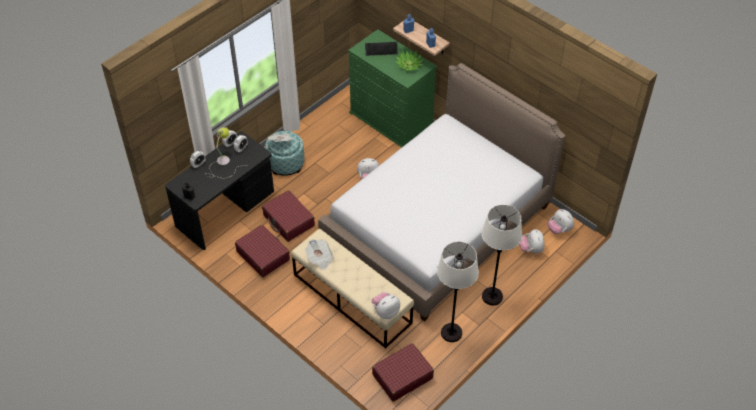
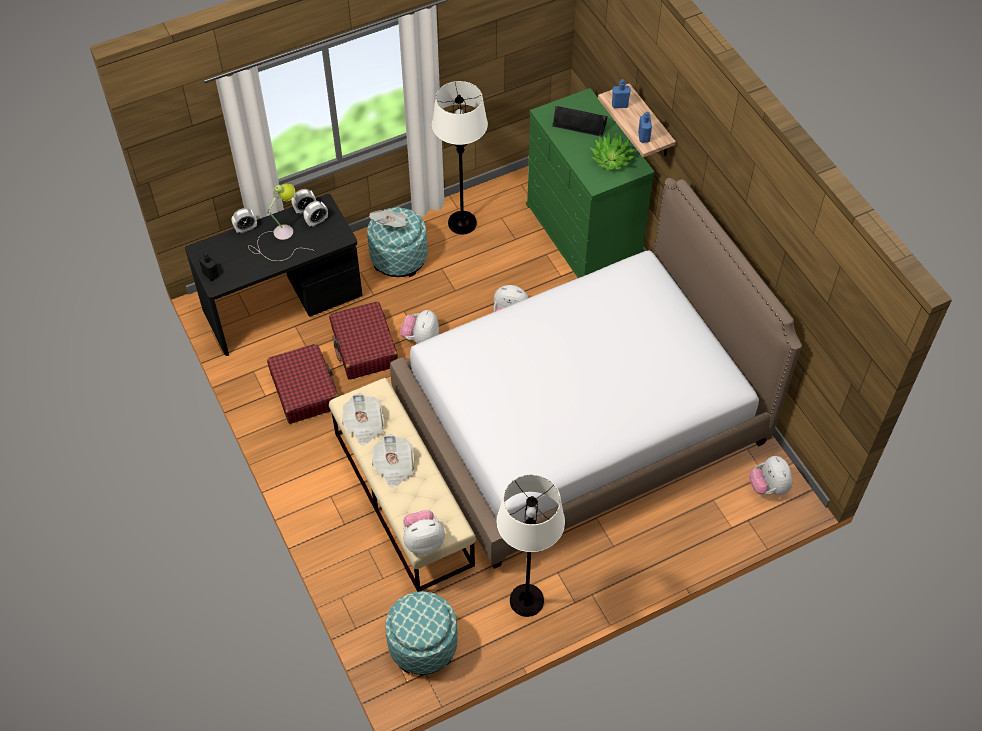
camera: 20 degrees right, 5 degrees up
(349, 276) = (394, 467): none -> newspaper
(402, 376) = (423, 645): red suitcase -> ottoman
(492, 297) = (614, 563): white floor lamp -> white floor lamp (462, 223)
(531, 249) = (709, 505): plush toy -> plush toy (421, 338)

